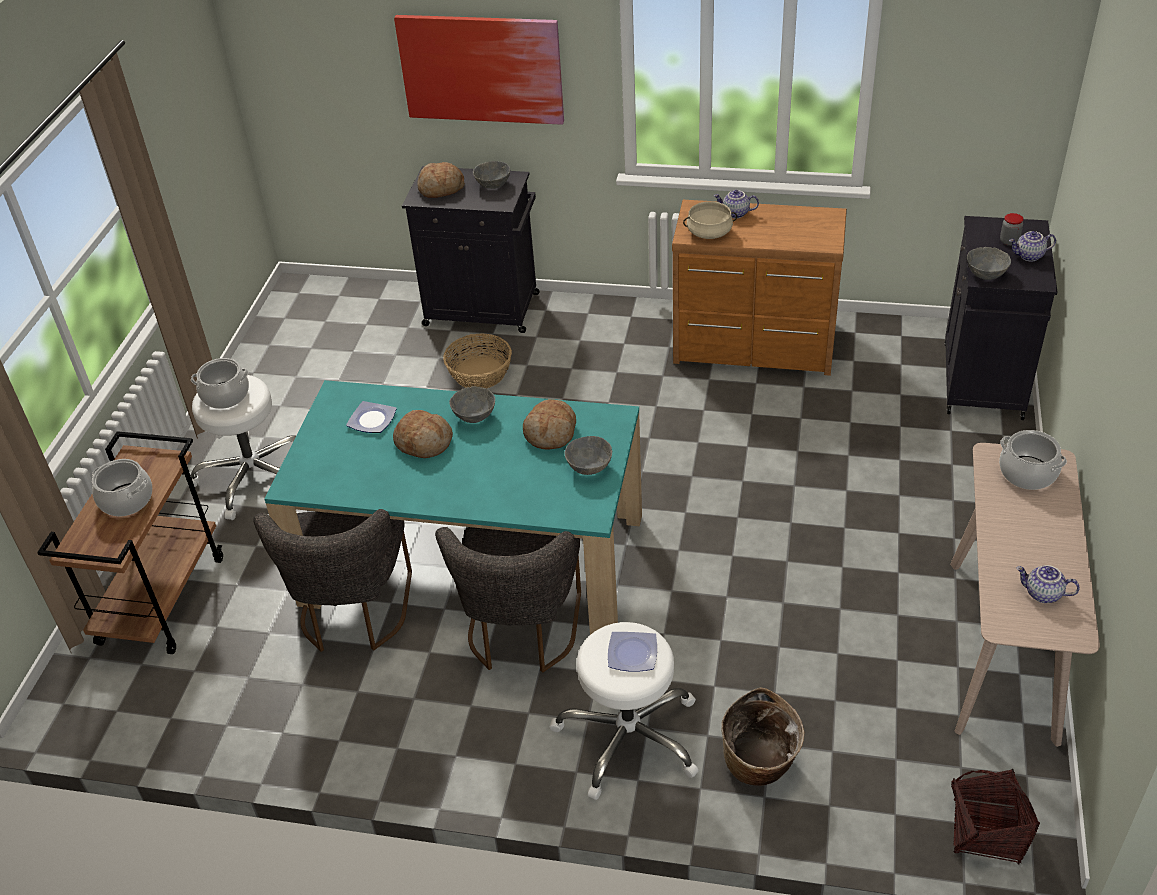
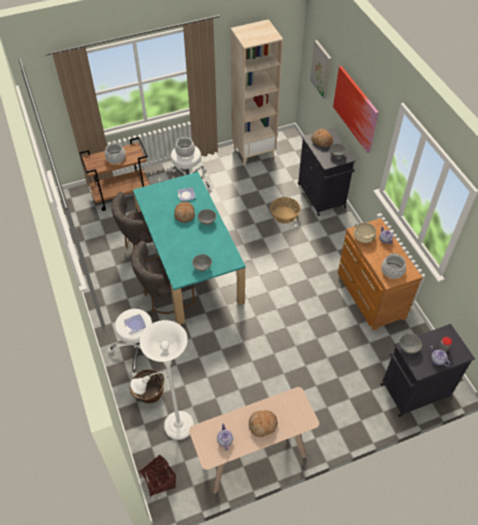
camera: 55 degrees right, 10 degrees up
(280, 348) = (253, 152): none -> beige bookcase
(328, 73) = (321, 69): none -> picture
(551, 432) = (213, 247): bread -> bread (262, 425)
(867, 750) = (174, 426): none -> white floor lamp
(1028, 473) = (294, 412): cooking pot -> cooking pot (392, 270)

